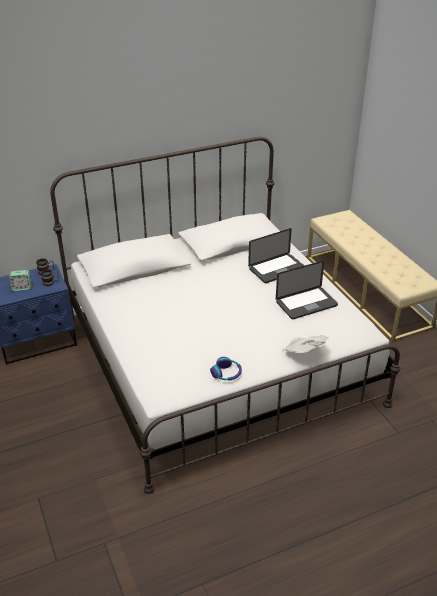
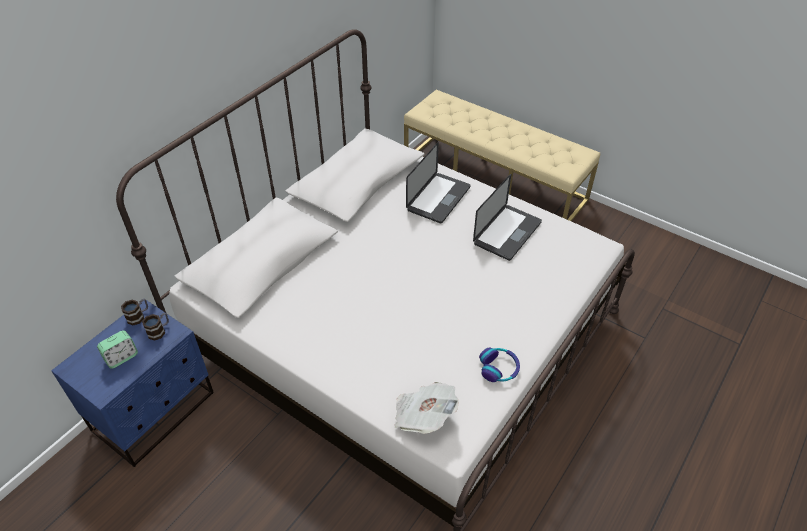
camera: 30 degrees left, 10 degrees up
(304, 352) = (557, 299): newspaper -> newspaper (423, 416)

